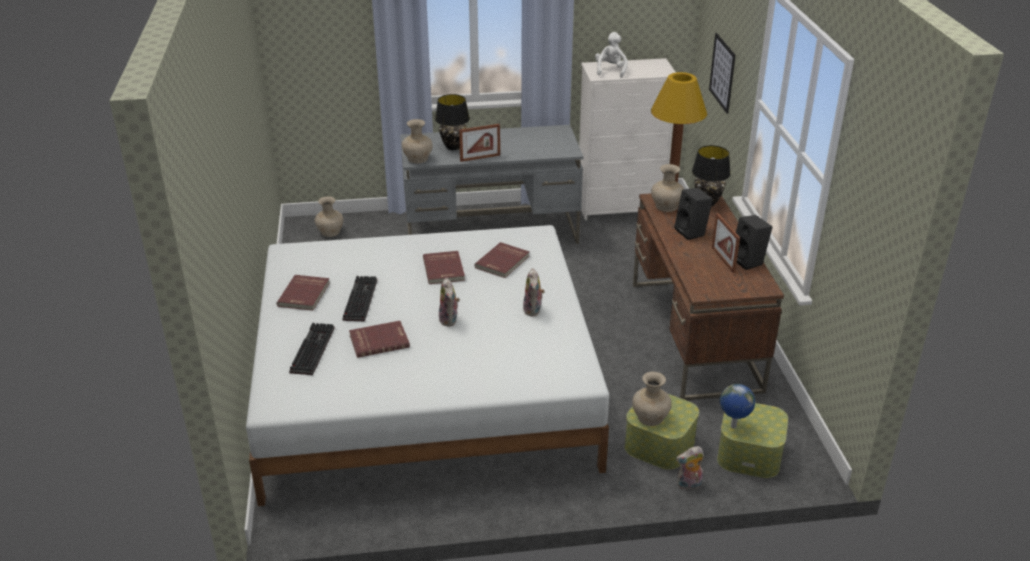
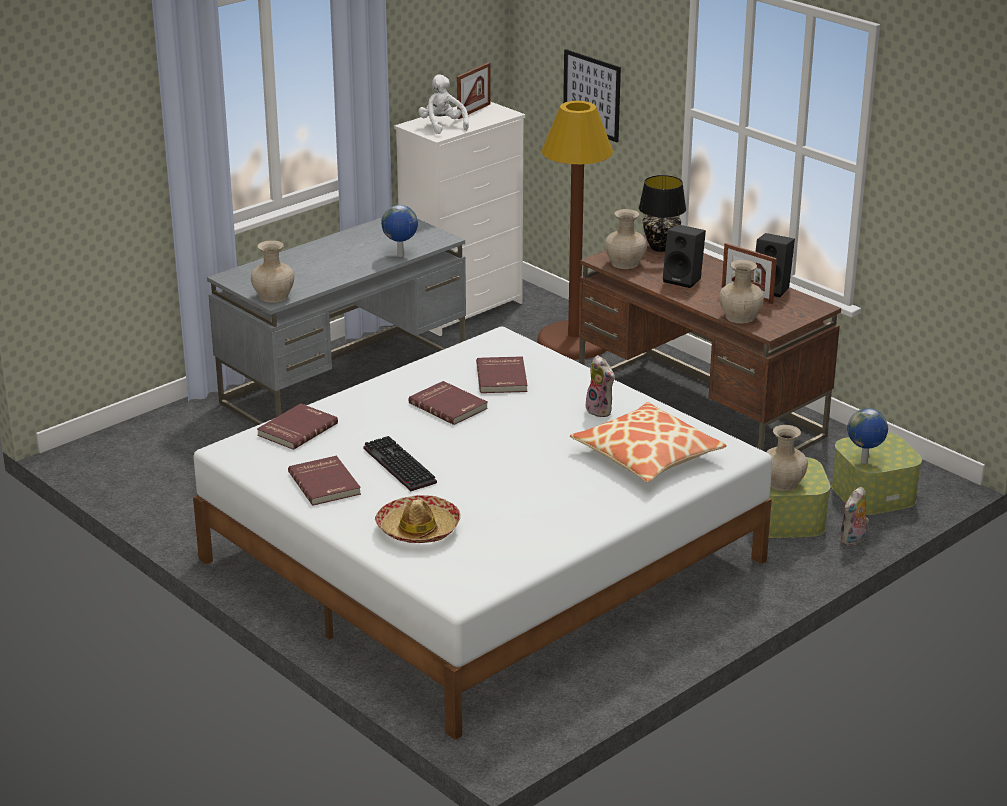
camera: 35 degrees left, 5 degrees down
(311, 349) = (418, 529): keyboard -> hat
(330, 232) = (134, 449): beige vase -> beige vase (739, 317)
(379, 340) = (481, 494): red book -> red book (296, 429)
(450, 320) = (528, 449): plush toy -> none
(453, 147) = (297, 272): black table lamp -> none
(480, 158) = (349, 274): picture frame -> picture frame (474, 111)
(519, 357) = (647, 455): none -> pillow
(528, 155) = (400, 256): none -> globe

